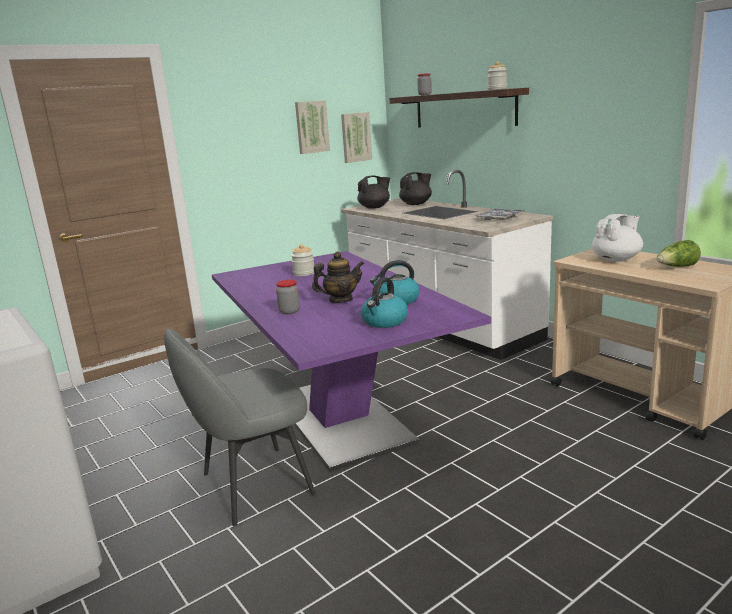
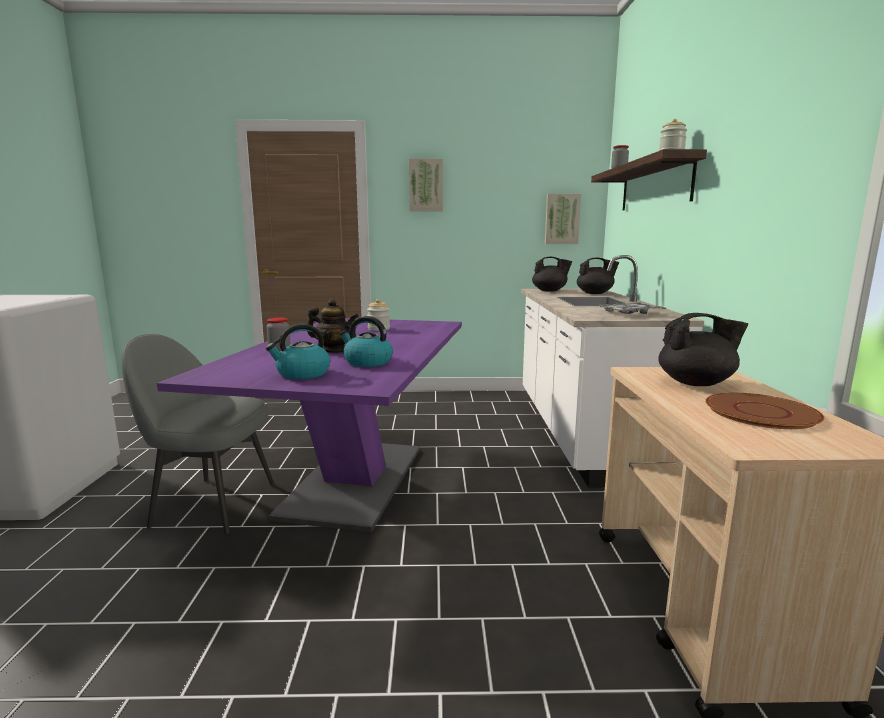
camera: 35 degrees right, 5 degrees down
(311, 127) = (509, 204): picture -> picture (426, 185)
(616, 259) = (696, 383): white teapot -> black teapot
(677, 267) = (762, 412): lettuce -> brown plate

